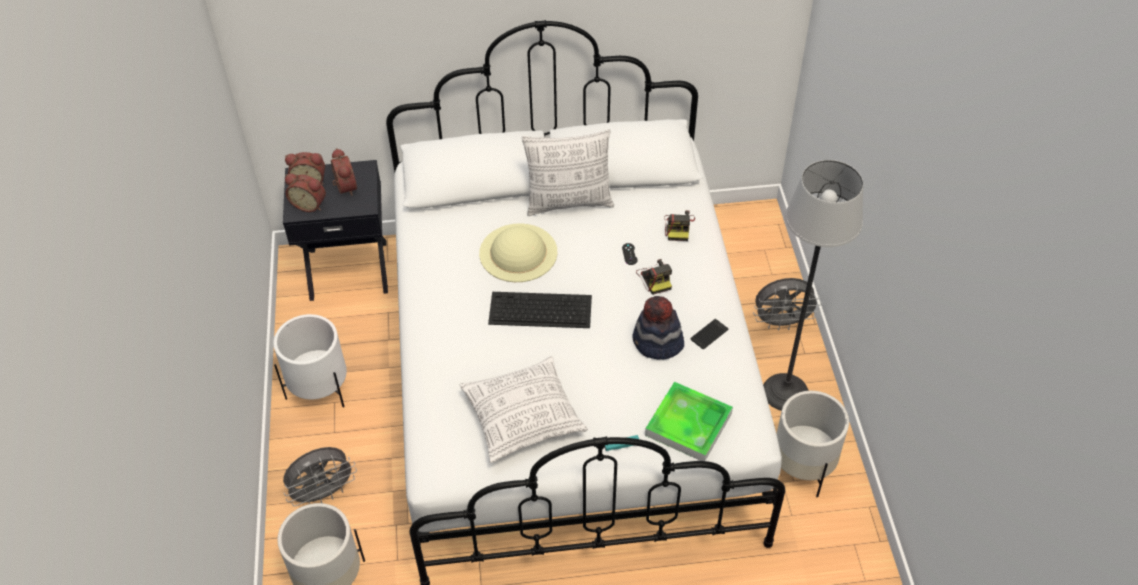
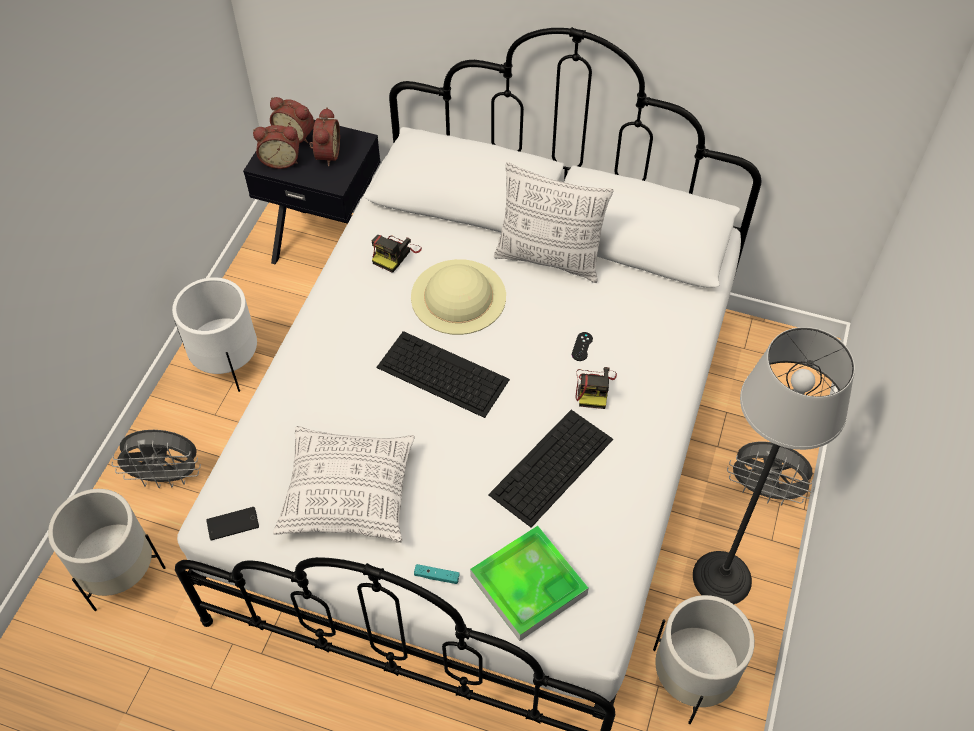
camera: 25 degrees right, 5 degrees up
(309, 204) = (281, 160): alarm clock -> alarm clock turned 45 degrees counterclockwise
(657, 343) = (551, 468): hat -> keyboard
(678, 227) = (658, 336): camera -> camera (395, 254)
(709, 334) = (618, 483): phone -> phone (232, 524)

